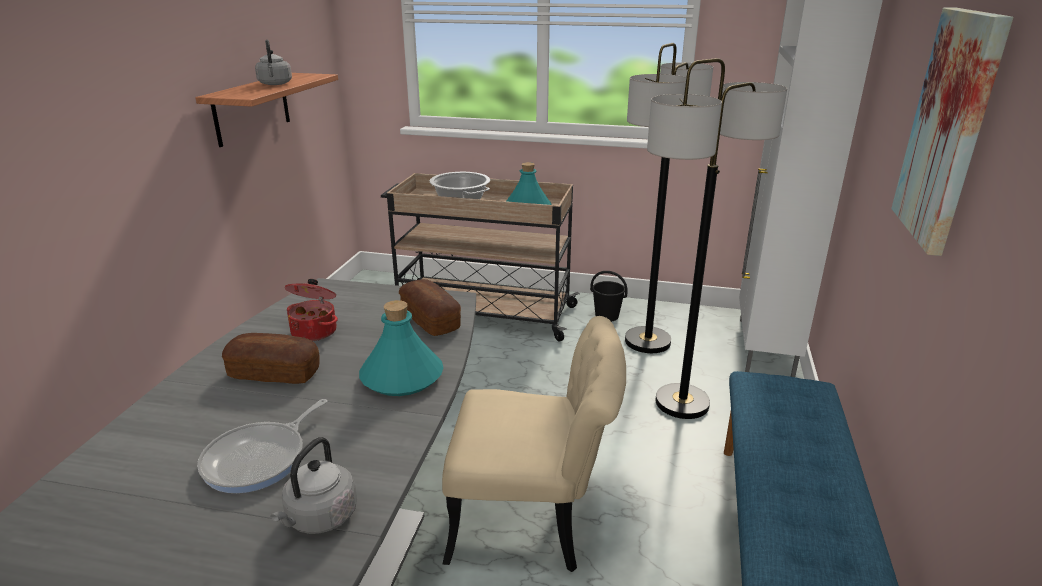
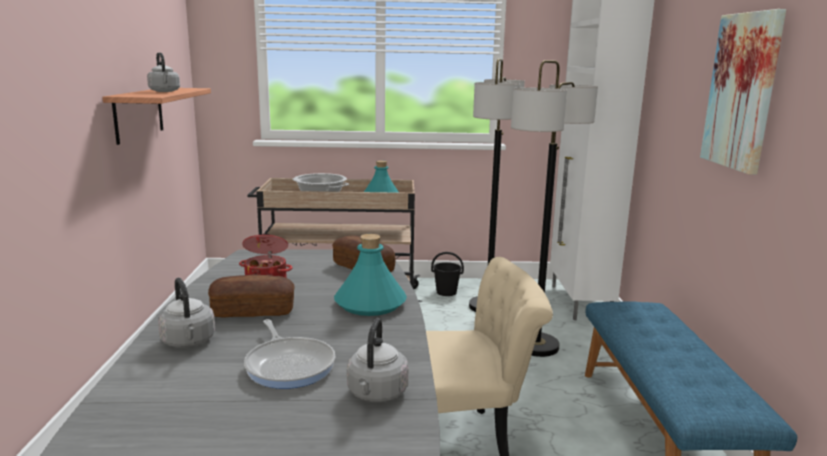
camera: 15 degrees left, 10 degrees down
(185, 410) = (189, 342): none -> grey kettle
(260, 459) = (289, 365): frying pan -> frying pan turned 45 degrees counterclockwise

